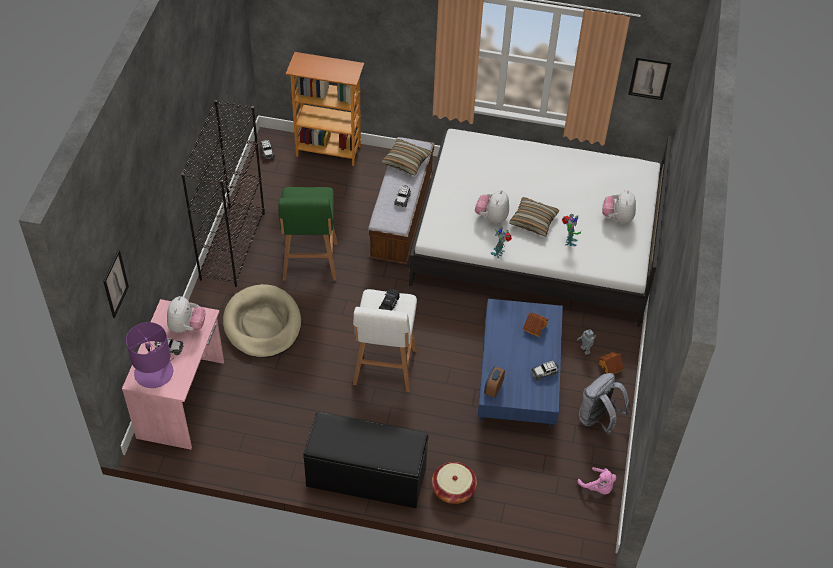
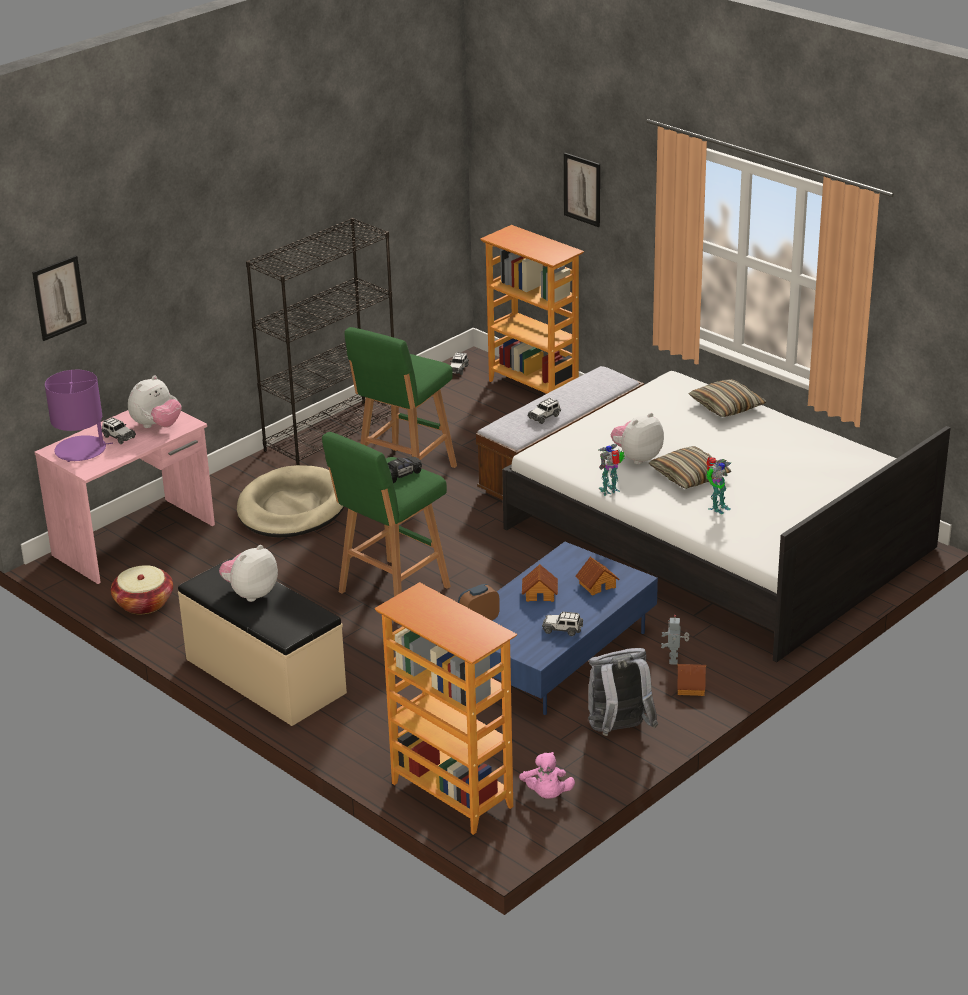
camera: 35 degrees right, 20 degrees down
(366, 476) = (264, 676): black bench -> beige bench
(384, 369) = (391, 591): white stool -> green stool
(406, 161) = (586, 387): pillow -> pillow (726, 406)
(453, 489) = (356, 726): basket -> basket (144, 603)
(509, 349) = (540, 594): none -> toy house
(548, 515) = (450, 795): none -> bookcase
(617, 218) = (811, 505): plush toy -> plush toy (250, 593)
(649, 78) = (920, 317): picture -> picture (582, 189)

